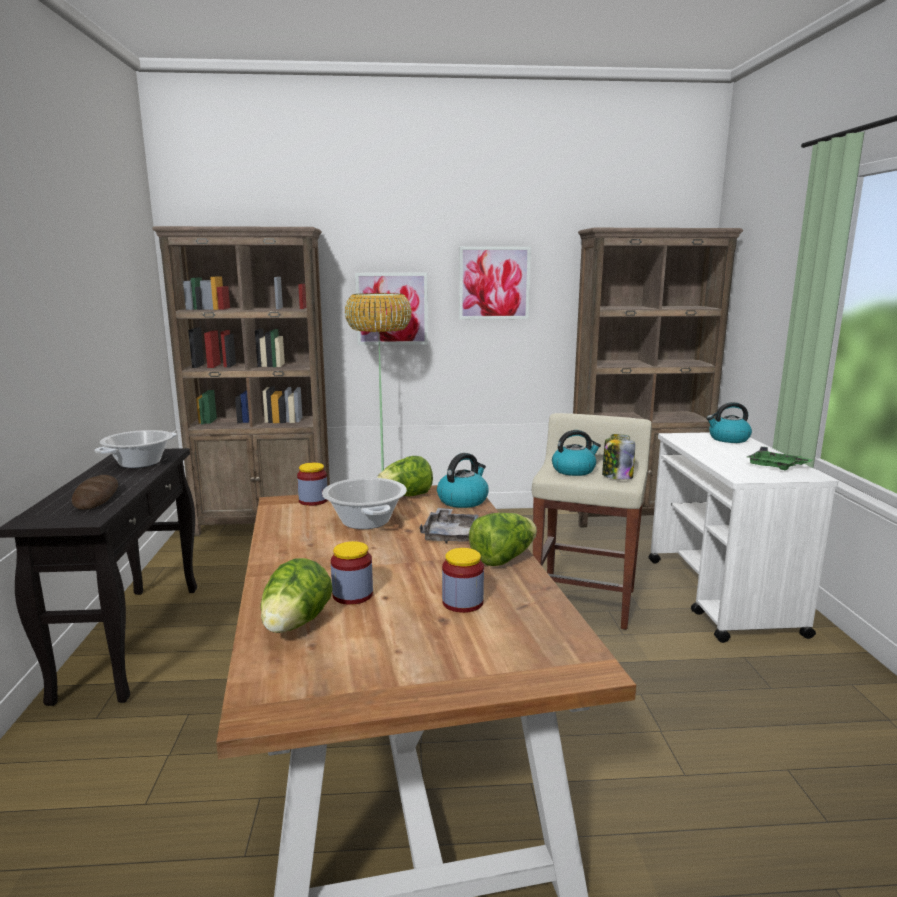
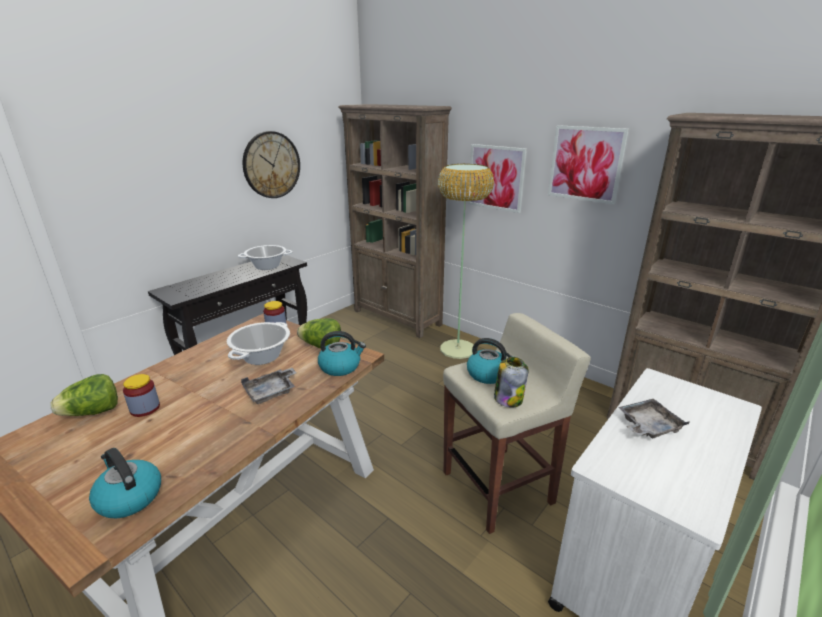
camera: 45 degrees right, 10 degrees up
(94, 309) = (271, 165): none -> wall clock
(96, 497) = (207, 285): bread -> none
(462, 602) = (160, 450): jar -> none
(503, 559) = (248, 431): lettuce -> none
(720, 455) = (648, 426): none -> grey tray
(728, 439) = (715, 410): kettle -> kettle (129, 497)
(775, 467) = (679, 476): green tray -> none

